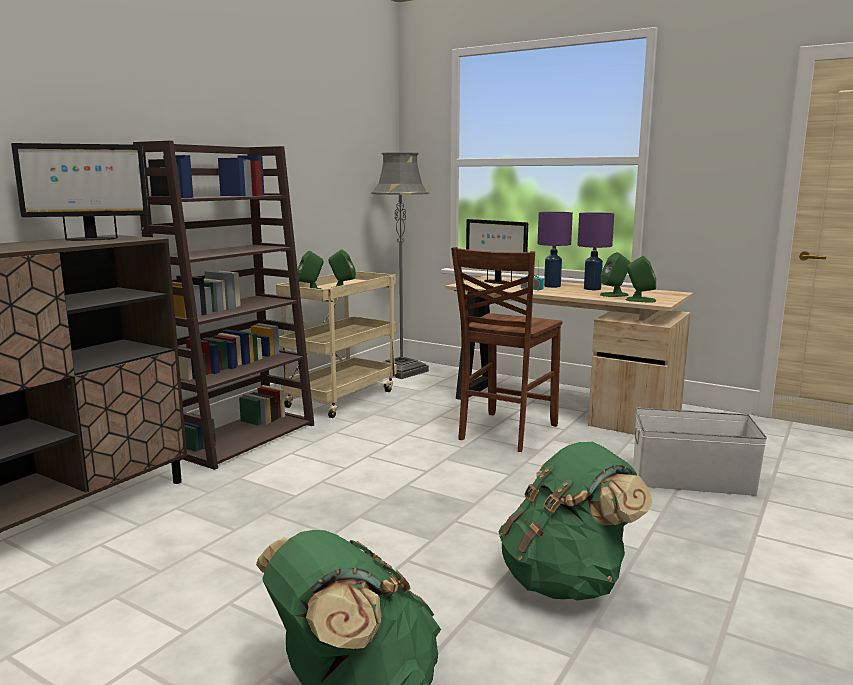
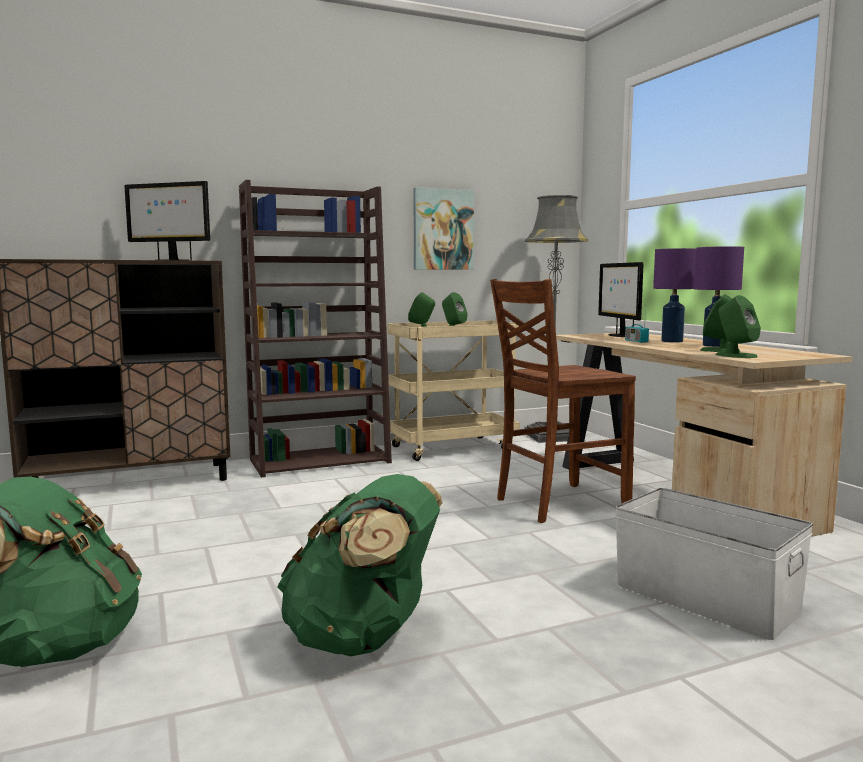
camera: 35 degrees right, 5 degrees down
(308, 184) = (443, 229): none -> picture

